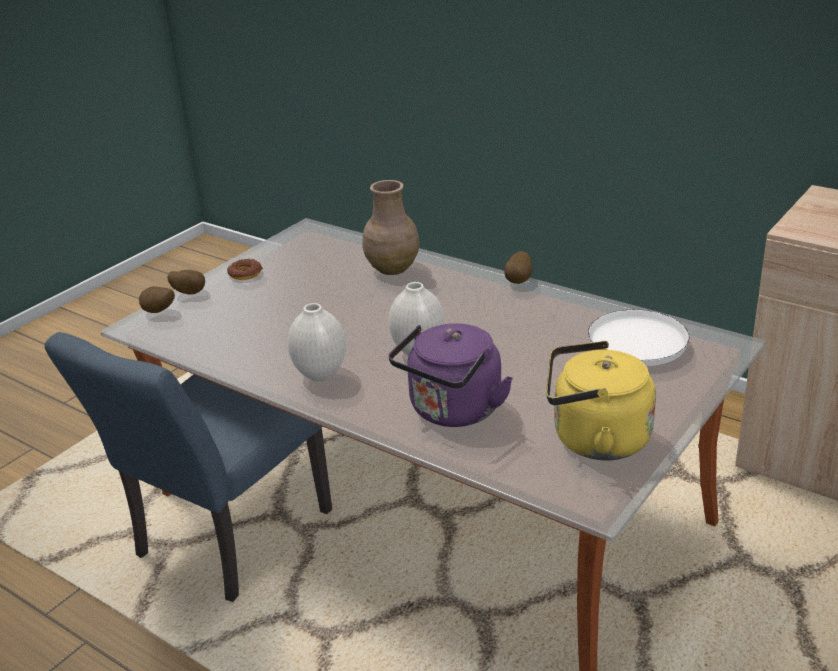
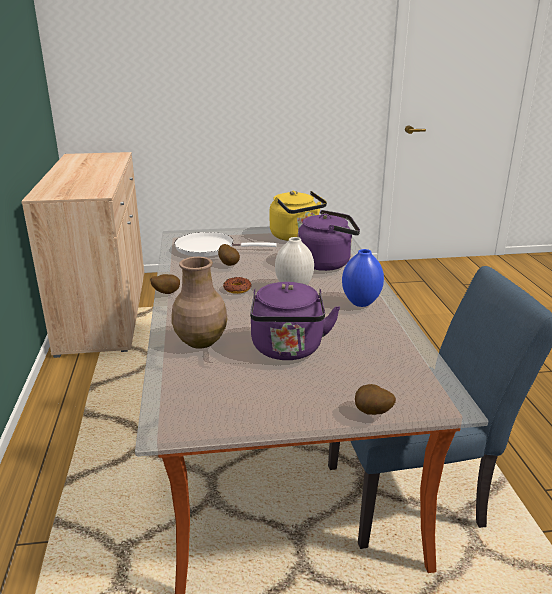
camera: 135 degrees left, 5 degrees down
(158, 312) = (419, 407): potato -> potato (229, 264)
(245, 273) = (301, 406): donut -> donut (237, 289)
(313, 297) = (288, 350): none -> purple kettle
(320, 374) = (361, 303): white vase -> blue vase

